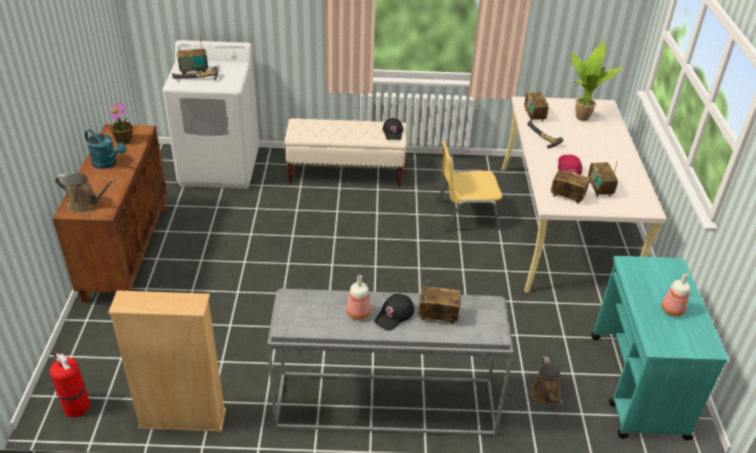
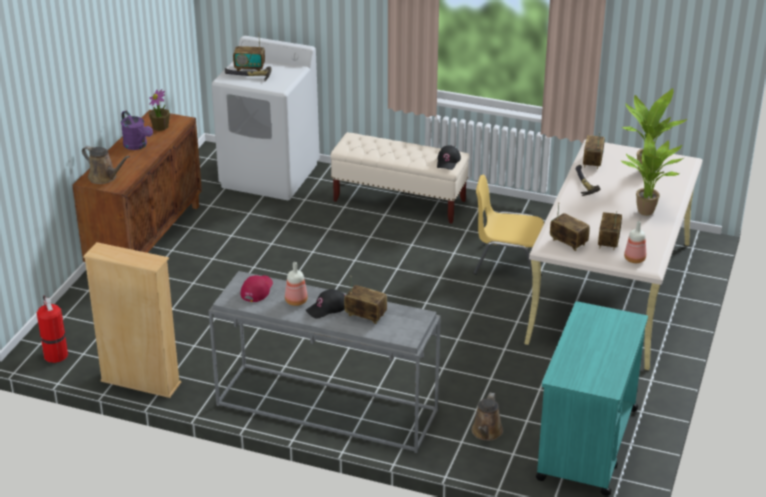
camera: 20 degrees right, 5 degrees down
(108, 163) = (137, 146): turquoise watering can -> purple watering can
(568, 167) = (591, 216): red cap -> red cap (257, 290)
(611, 156) = (648, 213): none -> potted plant
(672, 310) = (598, 353): bottle -> bottle (635, 259)

